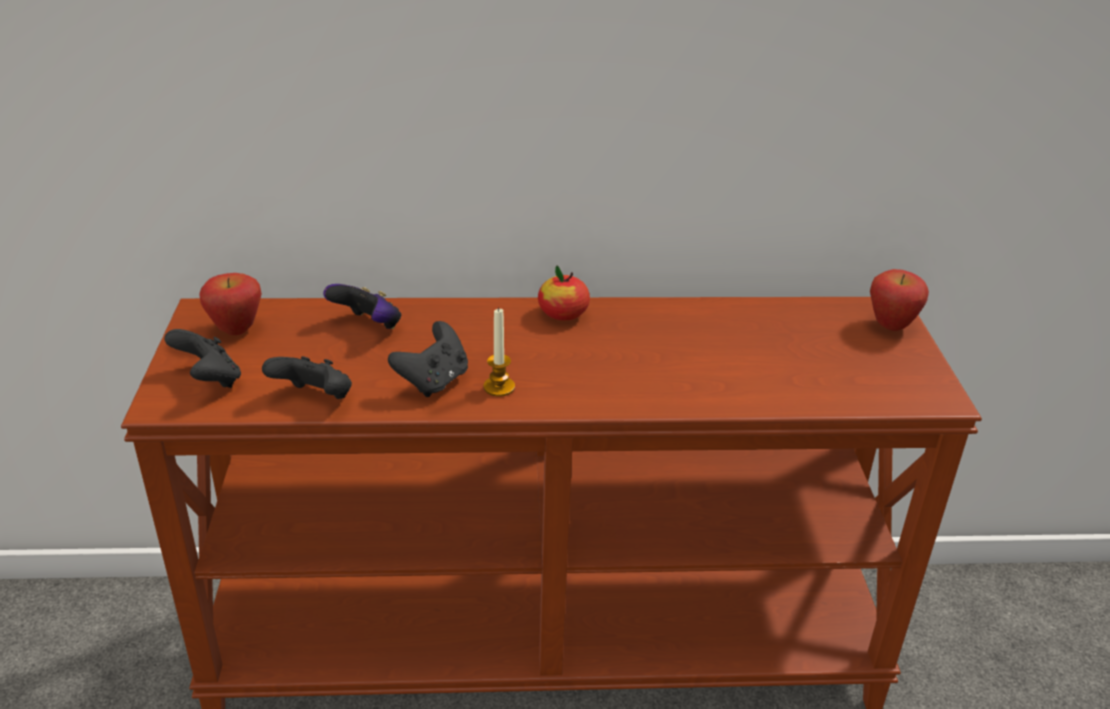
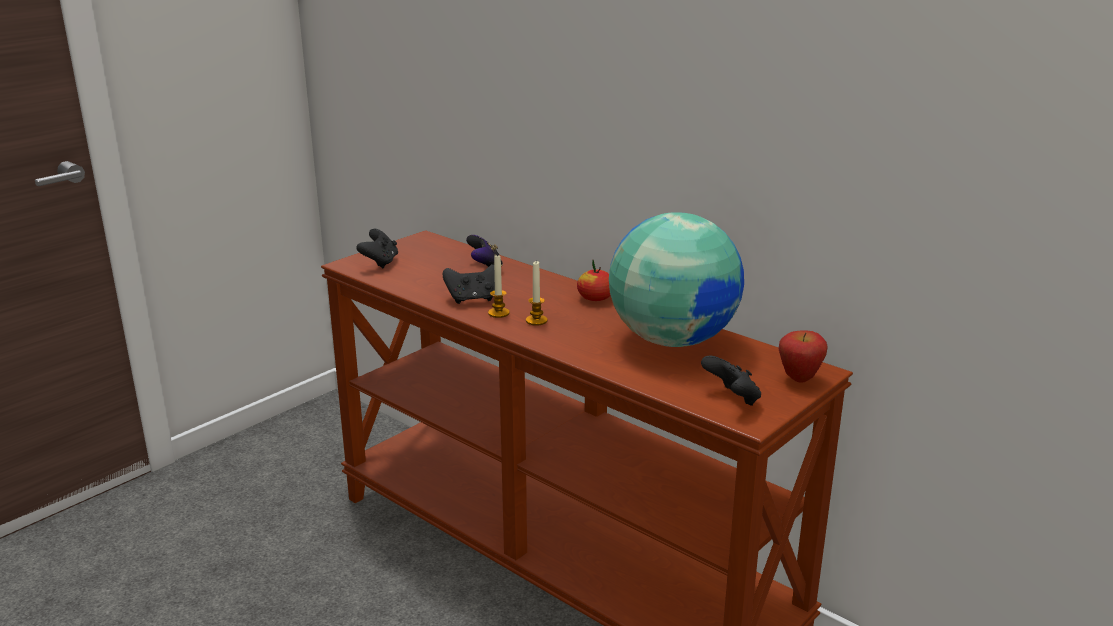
camera: 45 degrees right, 10 degrees down
(236, 330) = (425, 249): apple -> none
(315, 399) = (408, 285): black game controller -> black game controller (732, 399)
(557, 377) = (536, 321): none -> candle
(723, 333) = (672, 339): none -> globe

